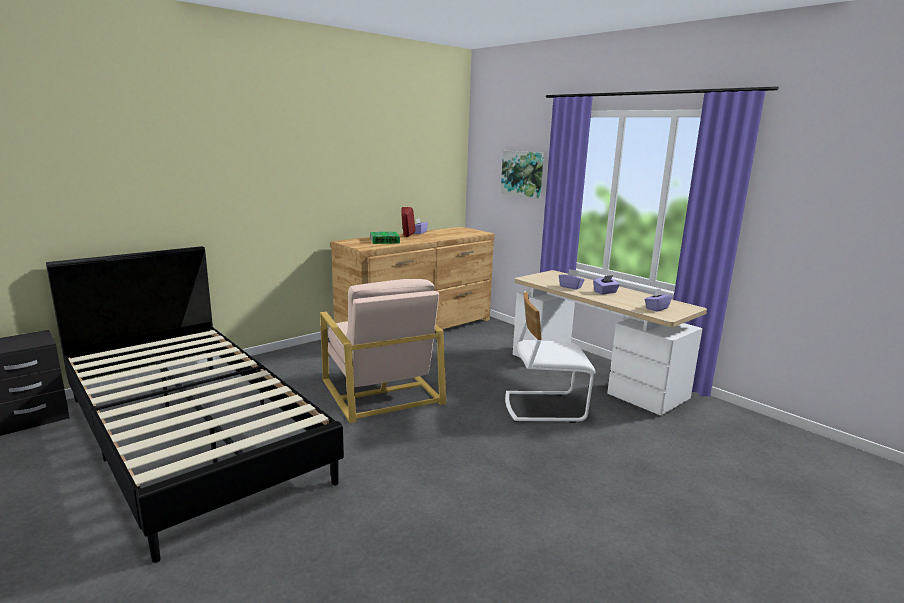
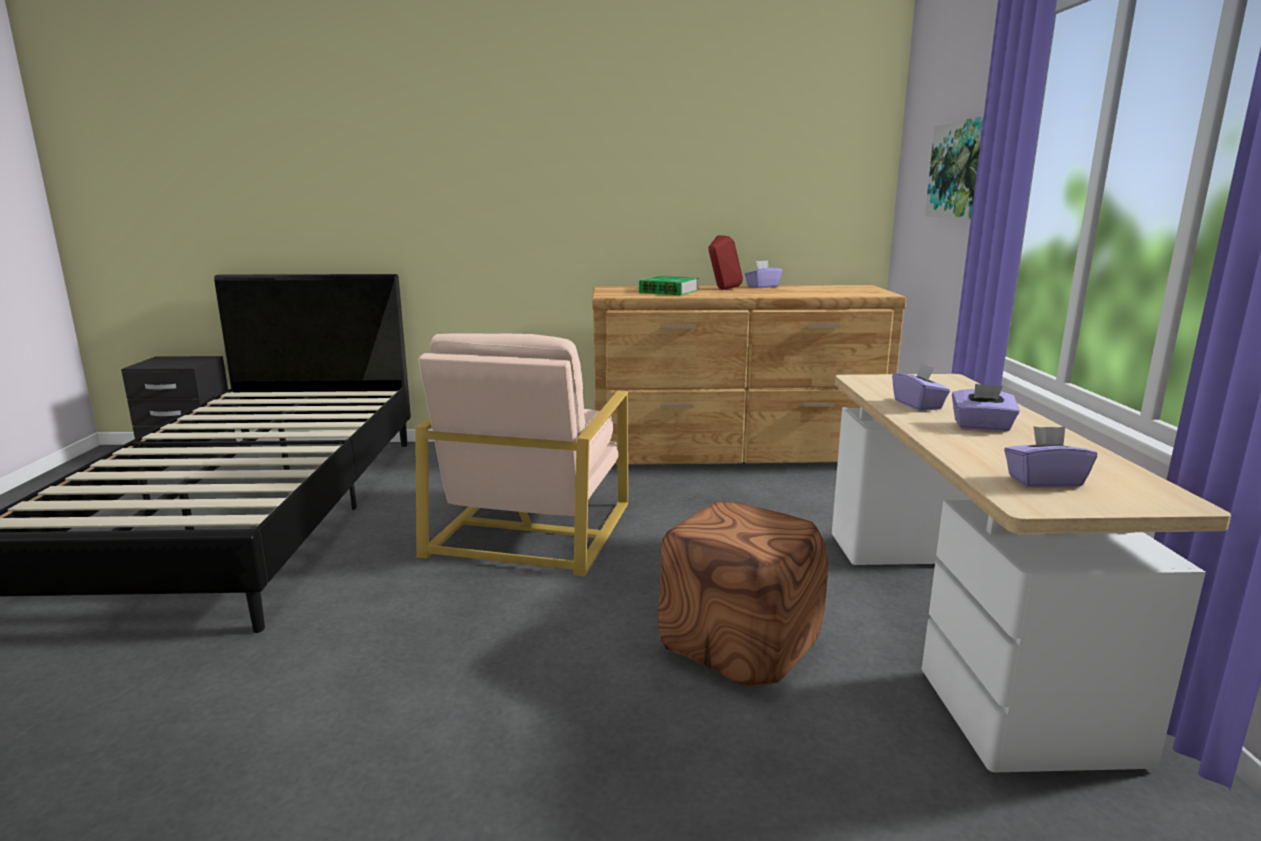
camera: 40 degrees right, 0 degrees up
(544, 407) = (739, 644): white chair -> brown ottoman

